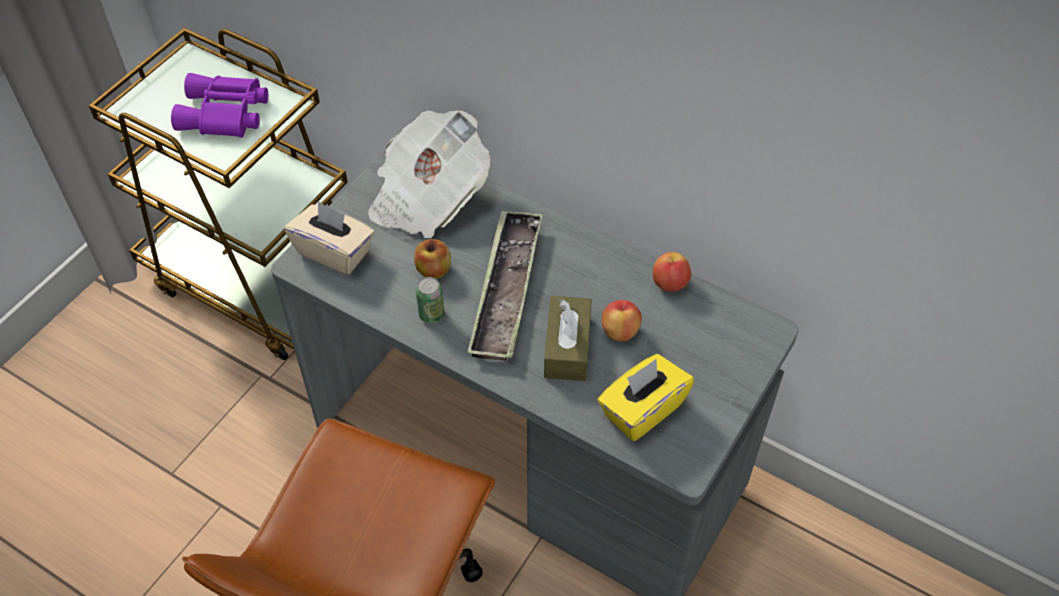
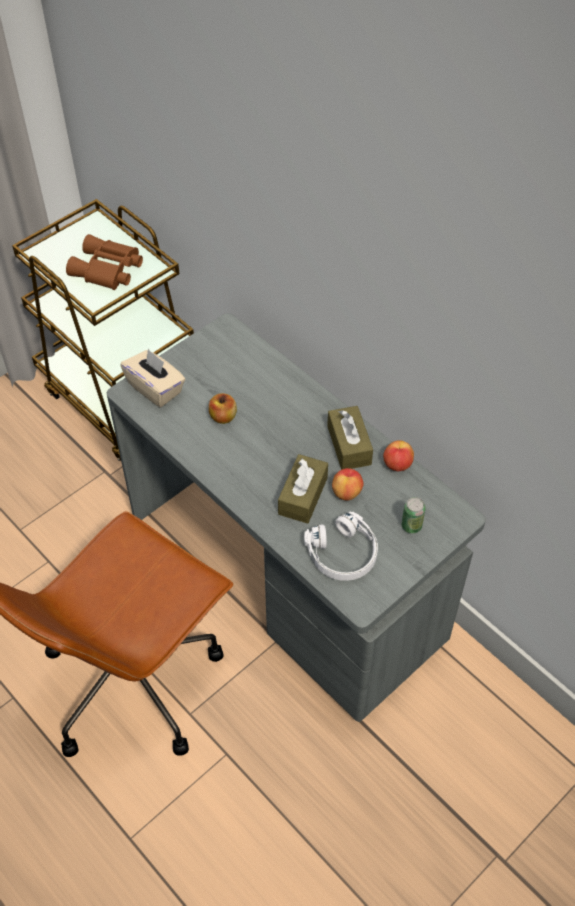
camera: 15 degrees right, 0 degrees up
(225, 115) = (107, 270): purple binoculars -> brown binoculars
(427, 197) = (236, 361): newspaper -> none
(431, 315) = (211, 450): can -> can (411, 526)
(506, 290) = (271, 443): tray -> none
(603, 272) = (349, 445): none -> brown tissue box
(642, 410) = (343, 554): yellow tissue box -> white headphones

